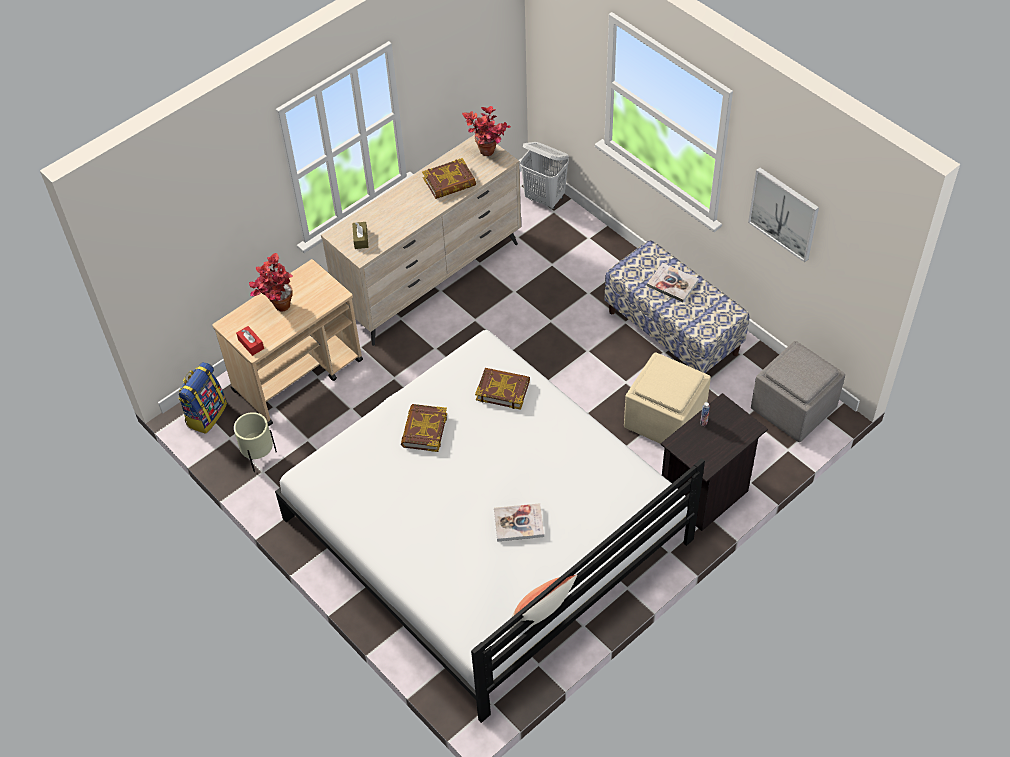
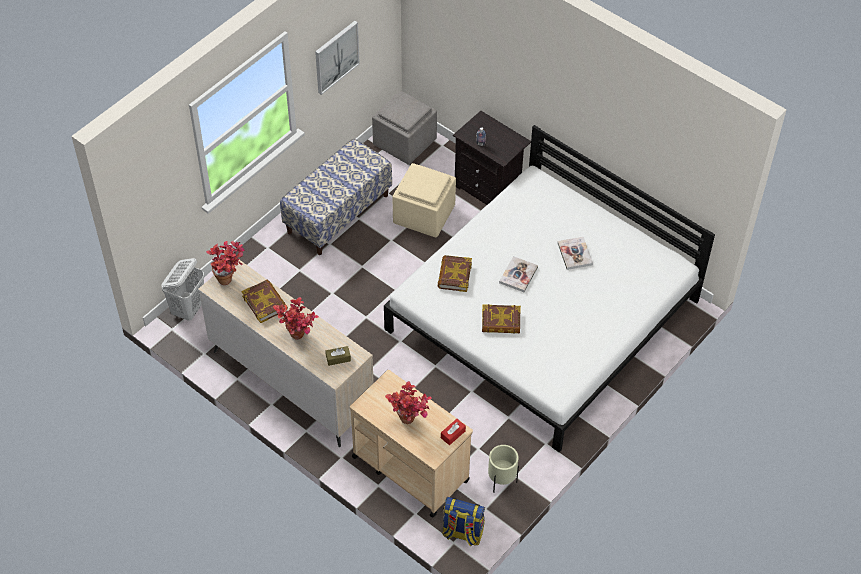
camera: 100 degrees left, 0 degrees up
(395, 208) = (299, 338): none -> potted plant
(540, 617) = (646, 236): pillow -> none
(672, 283) = (328, 183): book -> book (518, 275)

